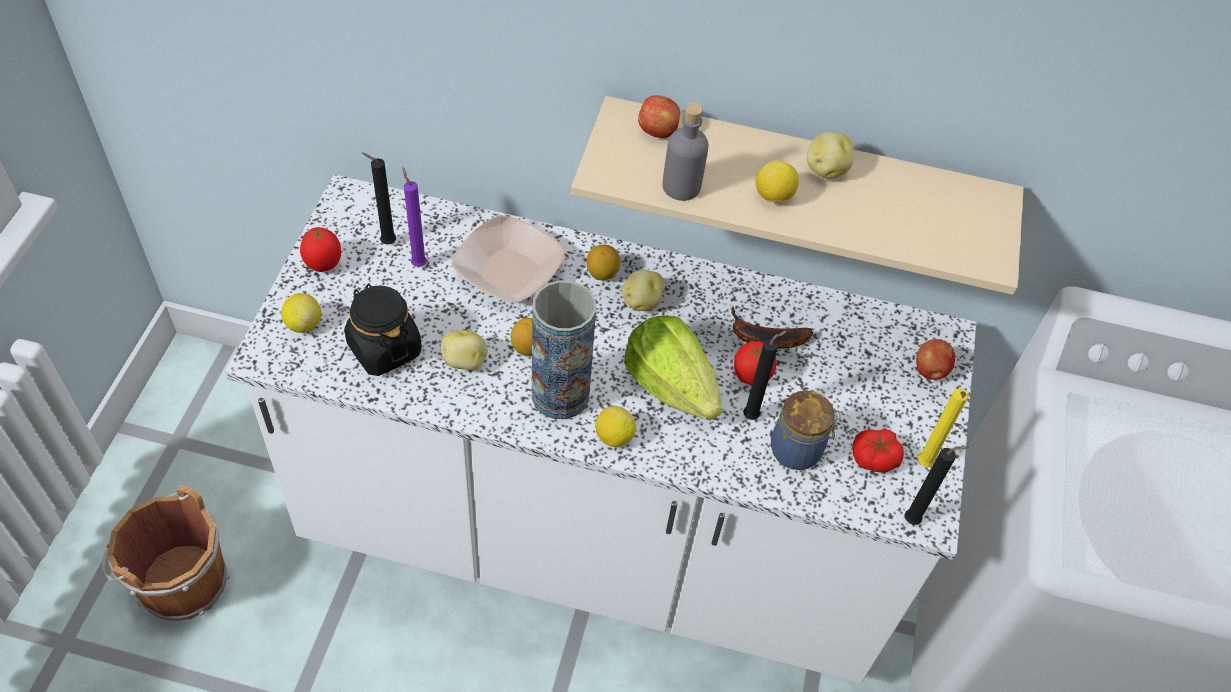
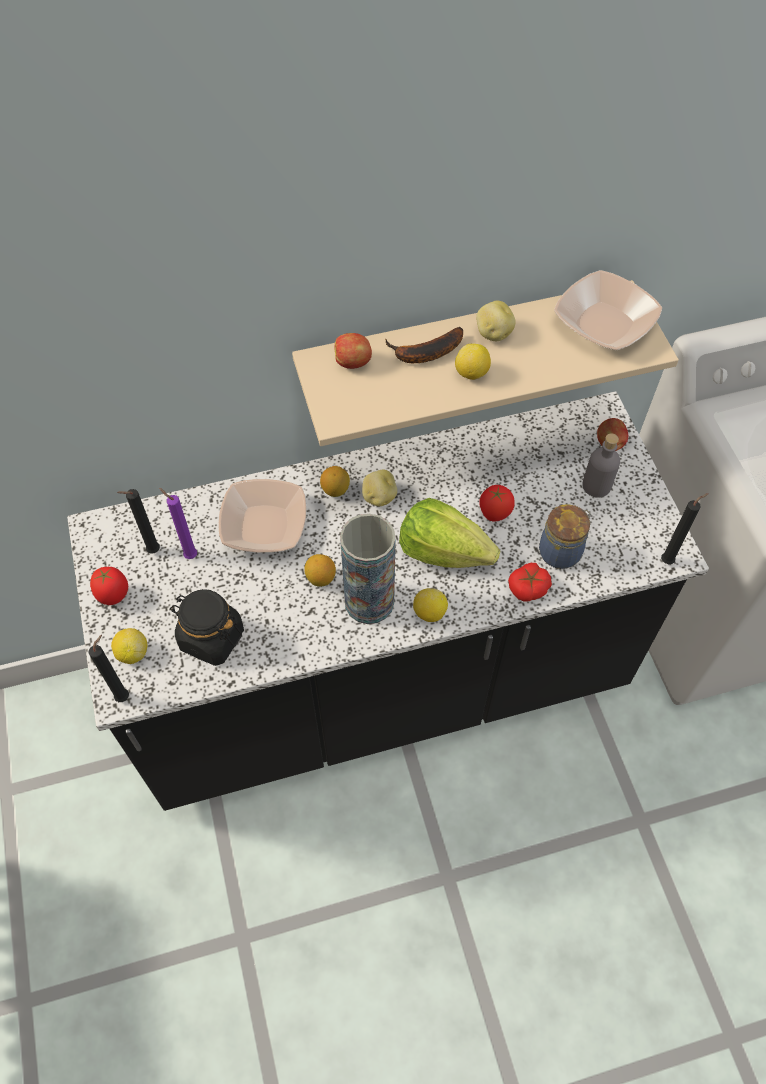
camera: 25 degrees left, 5 degrees up
(180, 581) = (86, 898): brown bucket -> none
(465, 362) = (281, 615): potato -> none
(595, 541) = (383, 685): white counter -> black counter
(681, 186) = (401, 399): grey bottle -> grey bottle (596, 485)
(753, 415) = (515, 542): black candle -> black candle (124, 695)
(763, 338) = (483, 479): banana -> banana (424, 353)
(874, 458) = (615, 529): tomato -> tomato (528, 588)
(923, 465) = (649, 517): yellow candle -> none
(956, 214) = (604, 324): none -> bowl

